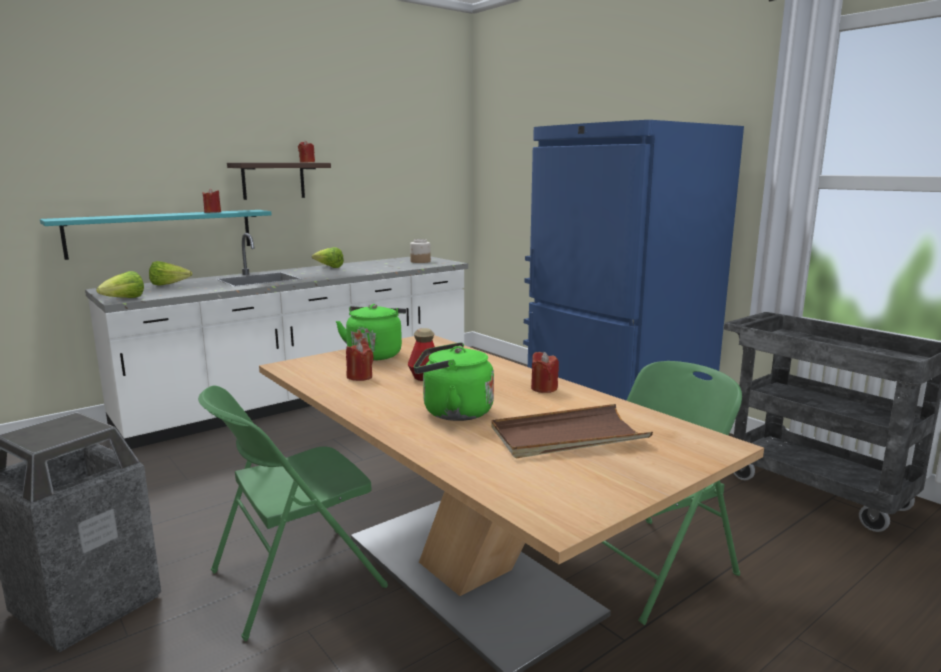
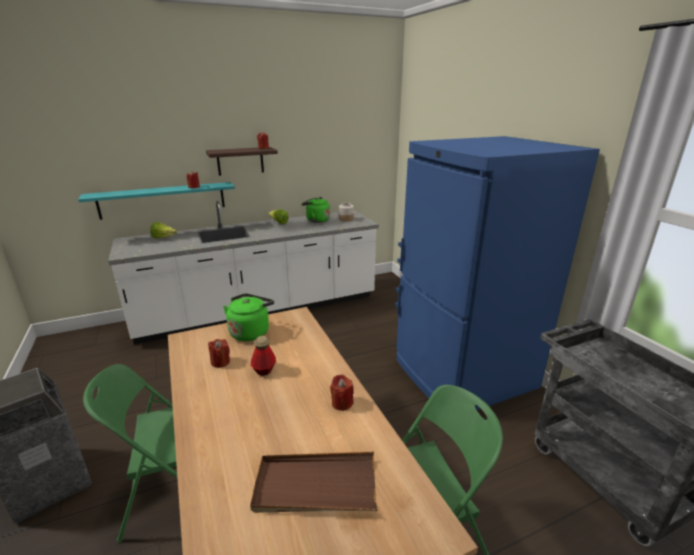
camera: 15 degrees right, 10 degrees up
(124, 299) = (124, 254): lettuce -> none
(452, 412) = (252, 427): green kettle -> green kettle (316, 220)

